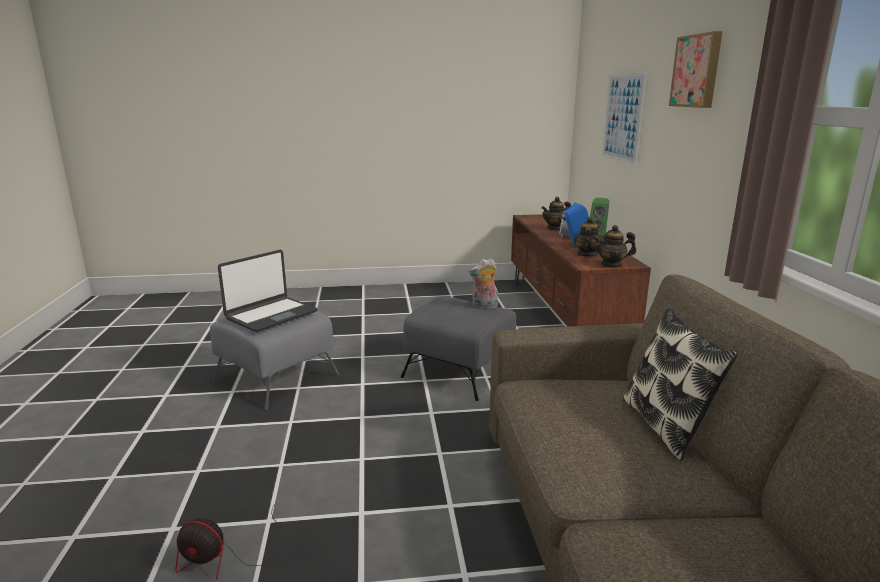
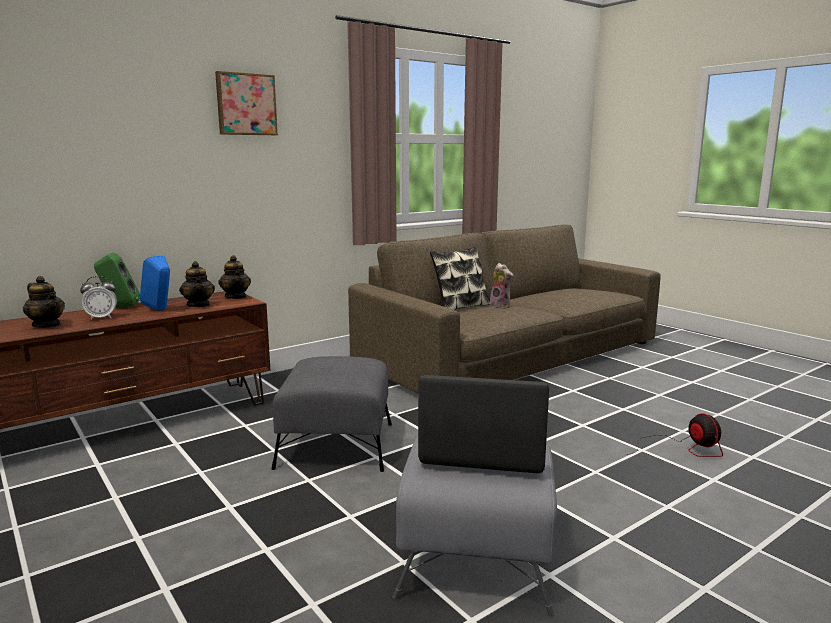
camera: 120 degrees left, 5 degrees down
(484, 307) = (317, 362): plush toy -> plush toy (501, 307)
(586, 254) = (199, 305): teapot -> teapot turned 105 degrees counterclockwise
(623, 117) = (95, 150): picture -> none

